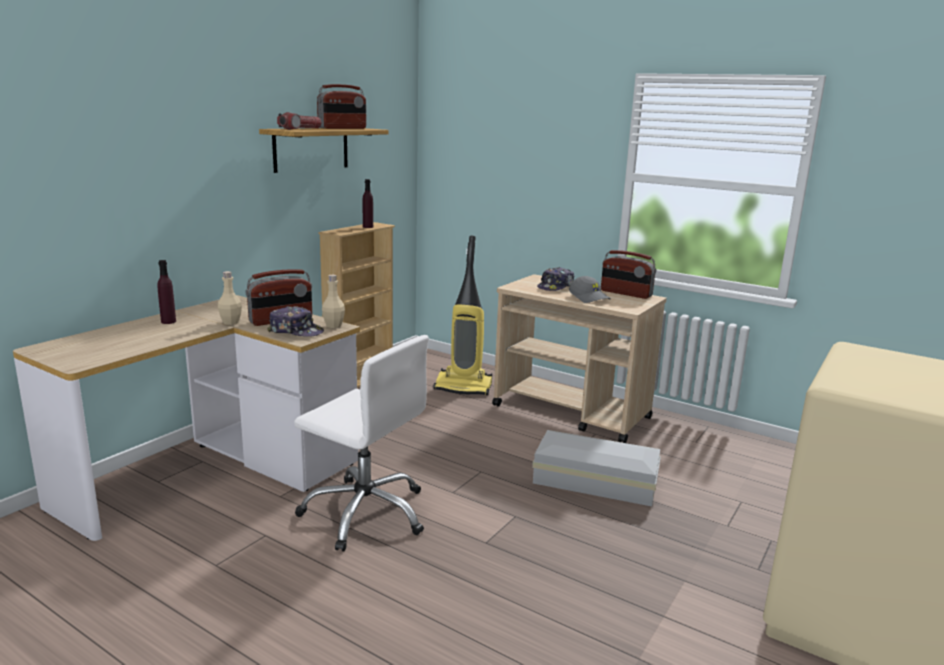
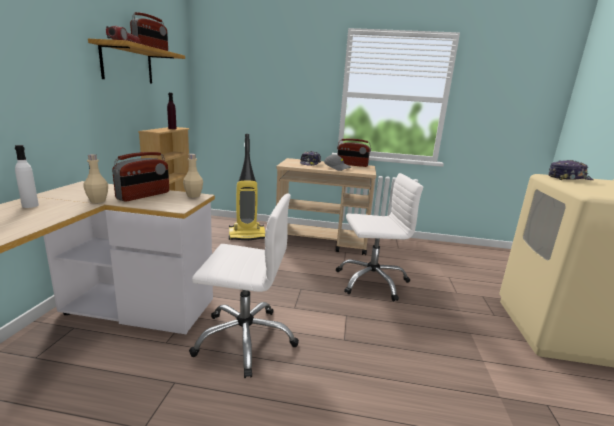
camera: 25 degrees left, 0 degrees up
(168, 322) = (30, 205): purple bottle -> white bottle
(296, 331) = (167, 202): cap -> cap (568, 178)
(597, 482) = (371, 281): white storage box -> white office chair

